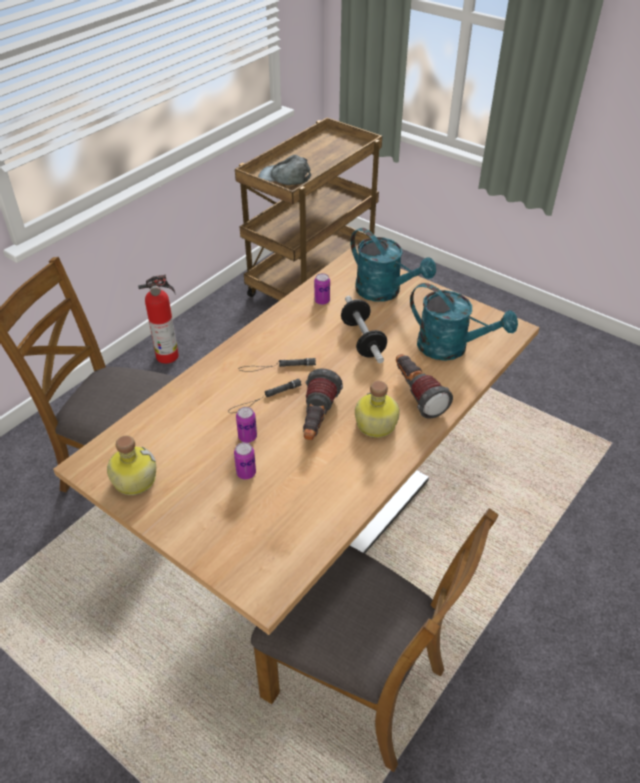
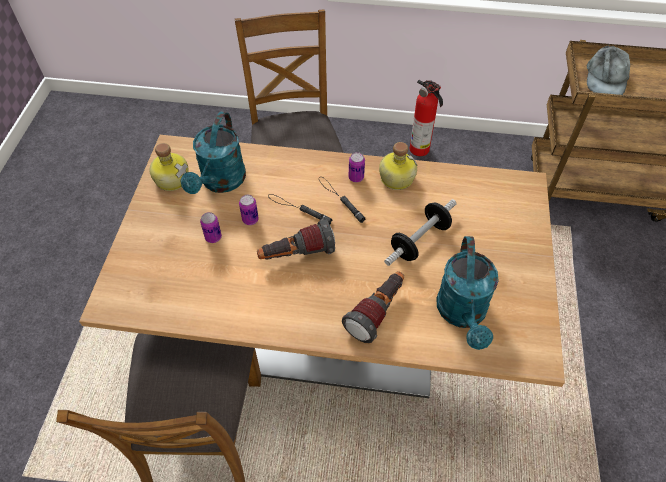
camera: 60 degrees right, 10 degrees up
(284, 177) = (605, 78): grey cap -> grey cap turned 150 degrees counterclockwise
(322, 301) = (448, 188): can -> can (356, 177)
(375, 425) = (317, 297): bottle -> bottle (395, 178)
(385, 292) = (501, 227): turquoise watering can -> turquoise watering can (220, 182)

